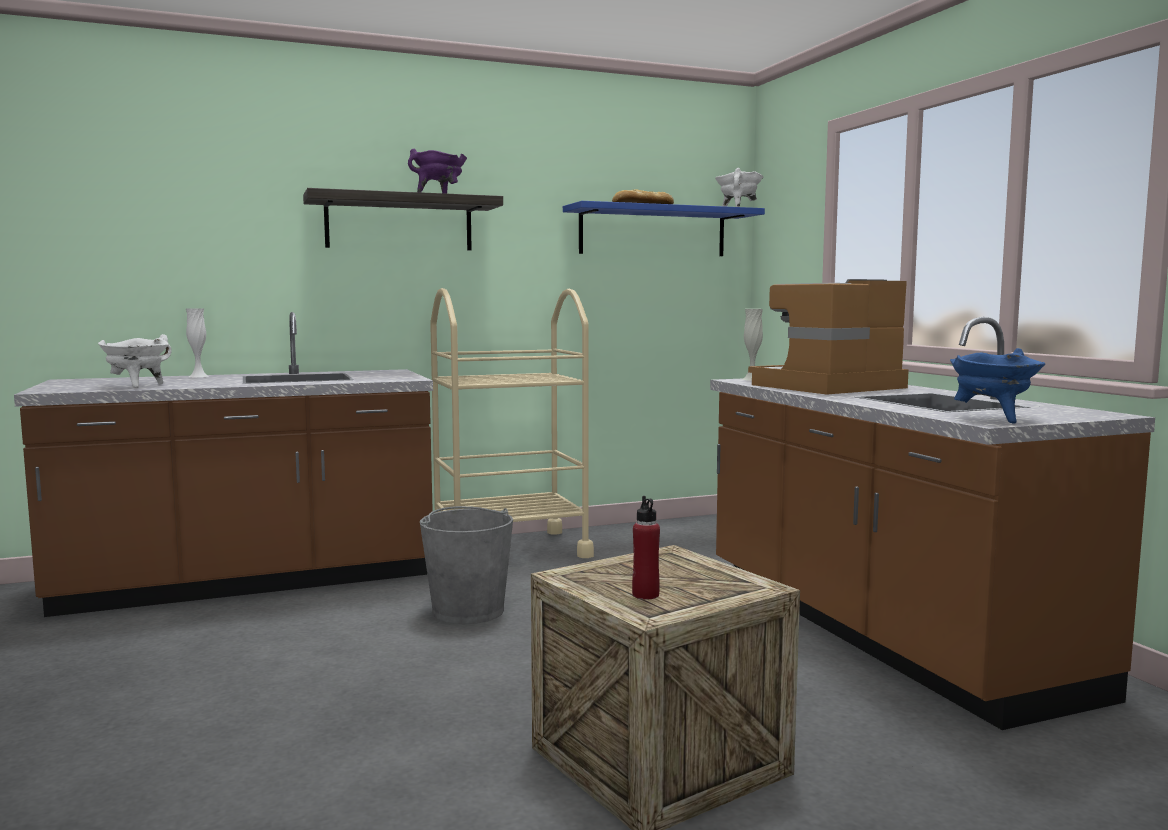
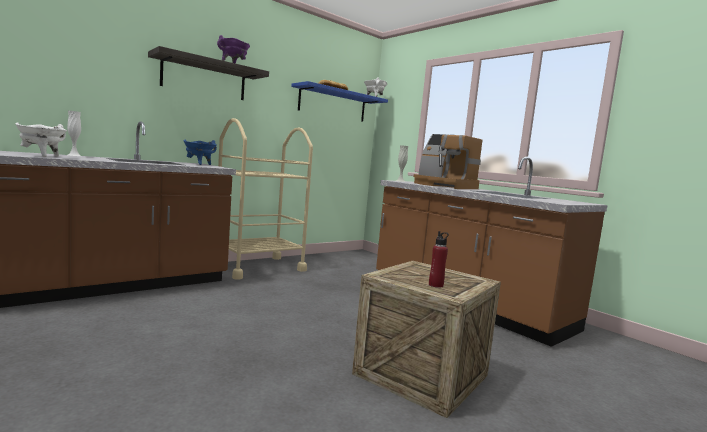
camera: 20 degrees left, 0 degrees up
(468, 611) = (259, 300): grey bucket -> none
(827, 386) = (444, 186): coffee machine -> coffee machine turned 90 degrees counterclockwise
(993, 419) = (555, 201): blue cooking pot -> blue cooking pot (199, 164)

